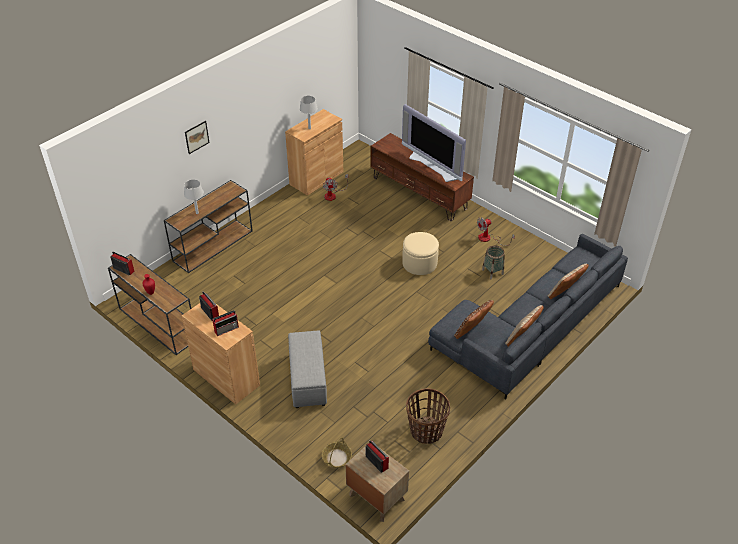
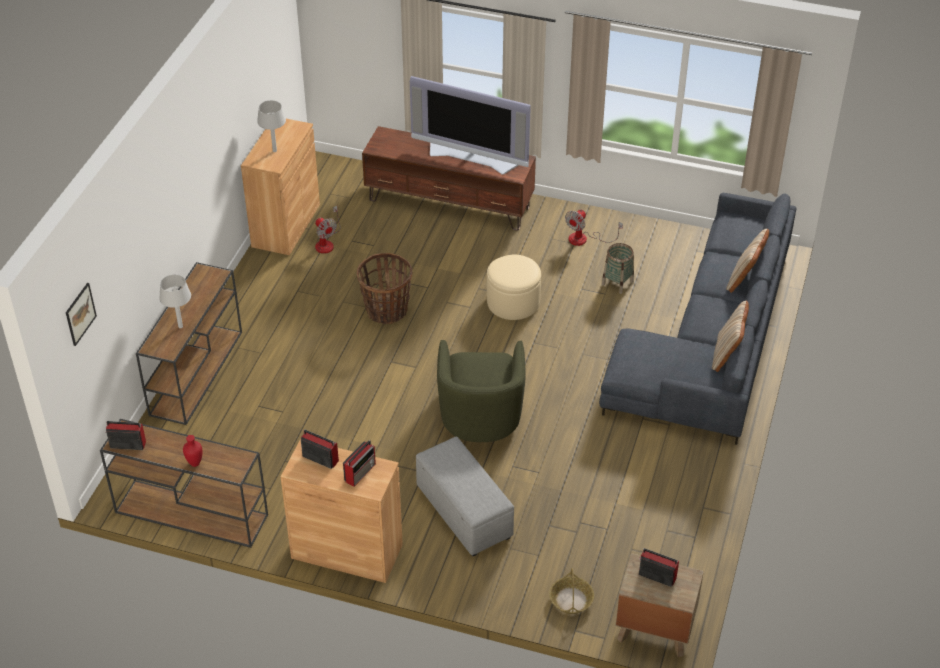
camera: 25 degrees left, 0 degrees up
(196, 137) = (155, 208): picture -> picture (80, 314)
(354, 326) = (480, 418): none -> green armchair
(426, 431) = (663, 522): basket -> basket (386, 311)
(472, 331) = (660, 368): brown pillow -> none

